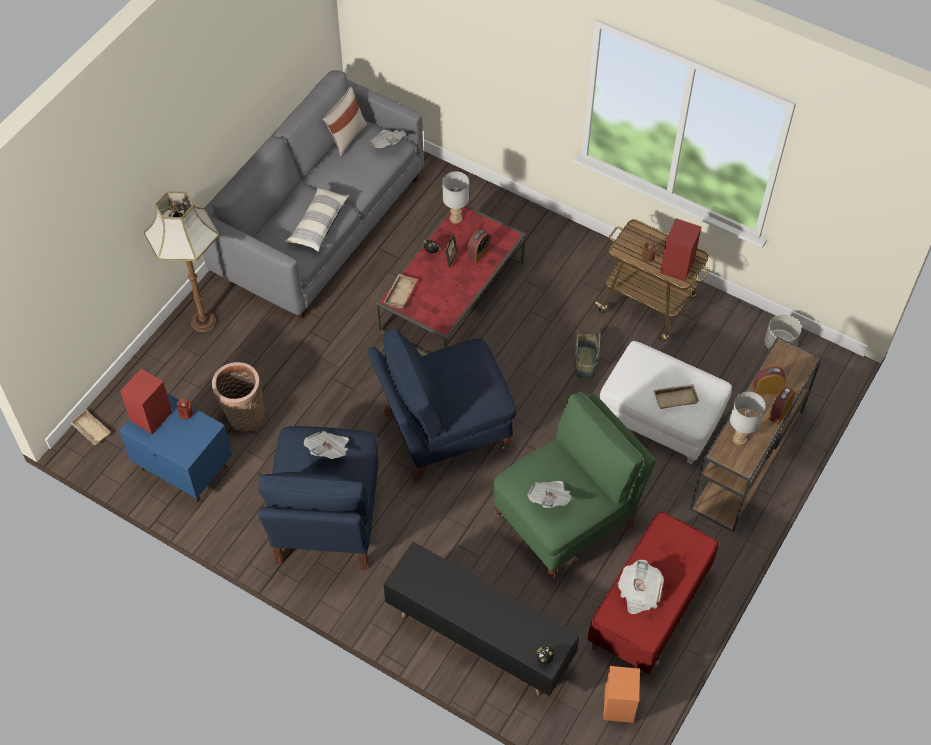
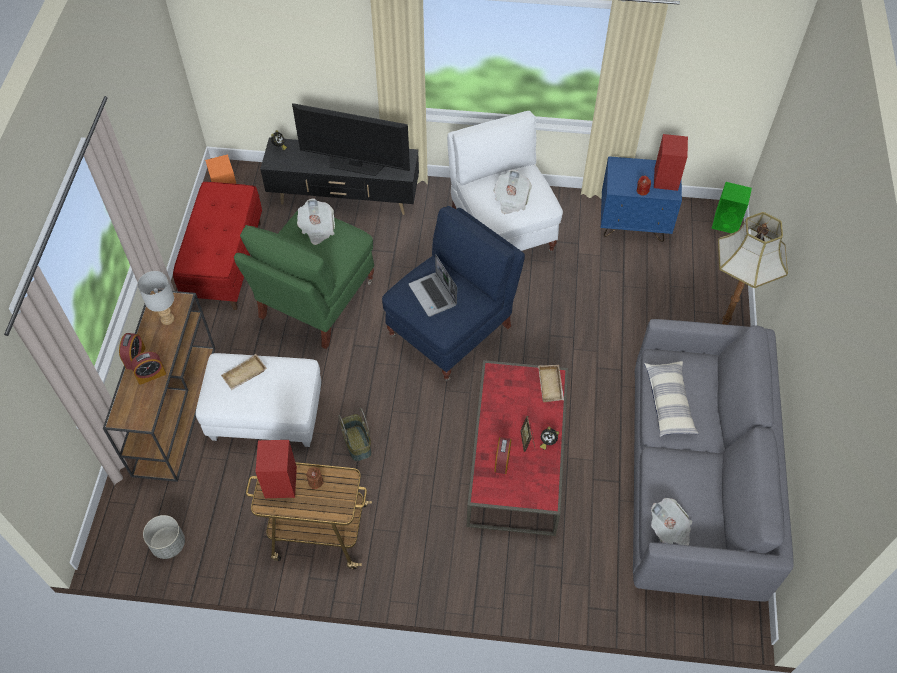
camera: 155 degrees right, 0 degrees up
(90, 430) = (727, 223): beige tray -> green speaker
(243, 417) = (620, 278): basket -> none
(326, 521) = (501, 230): blue armchair -> white armchair
(346, 137) = (719, 520): beige pillow -> none
(456, 218) = (547, 491): grey table lamp -> none
(465, 592) = (355, 164): none -> television
(467, 379) = (433, 295): none -> laptop
(638, 593) = (226, 214): newspaper -> none

